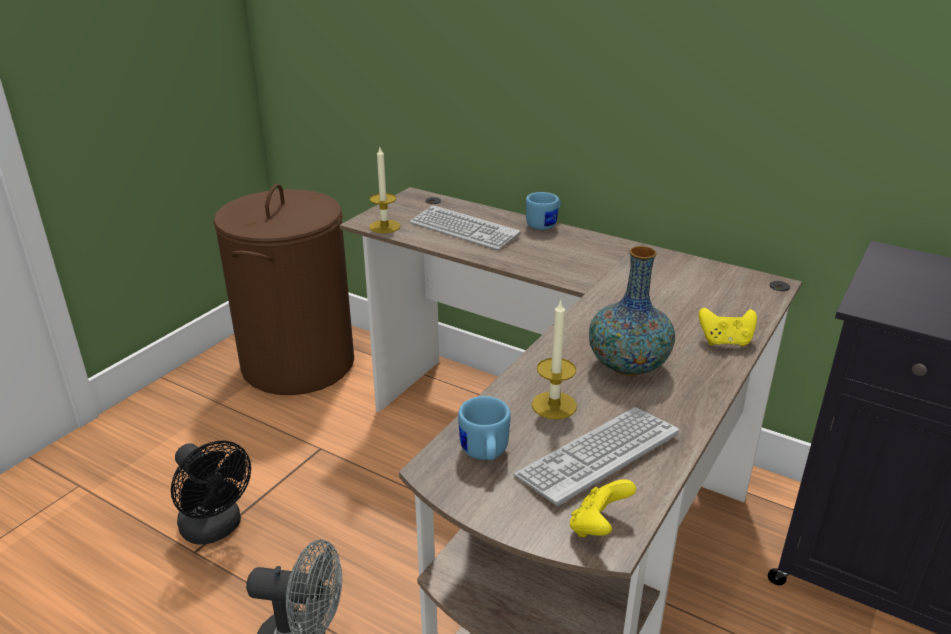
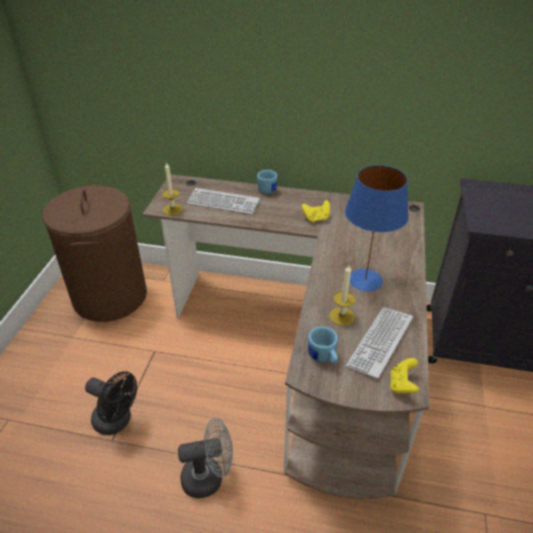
camera: 20 degrees left, 10 degrees up
(627, 365) = (365, 280): vase -> blue table lamp
(725, 342) = (405, 252): yellow game controller -> yellow game controller (316, 218)

